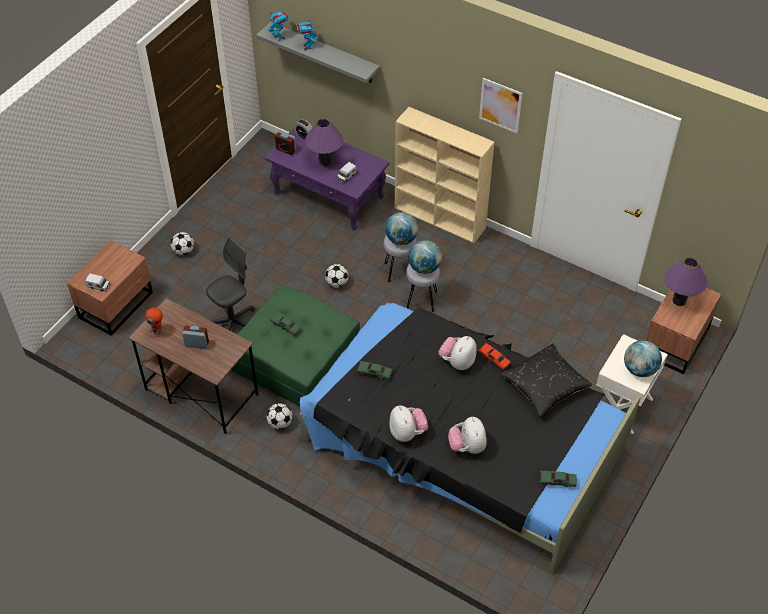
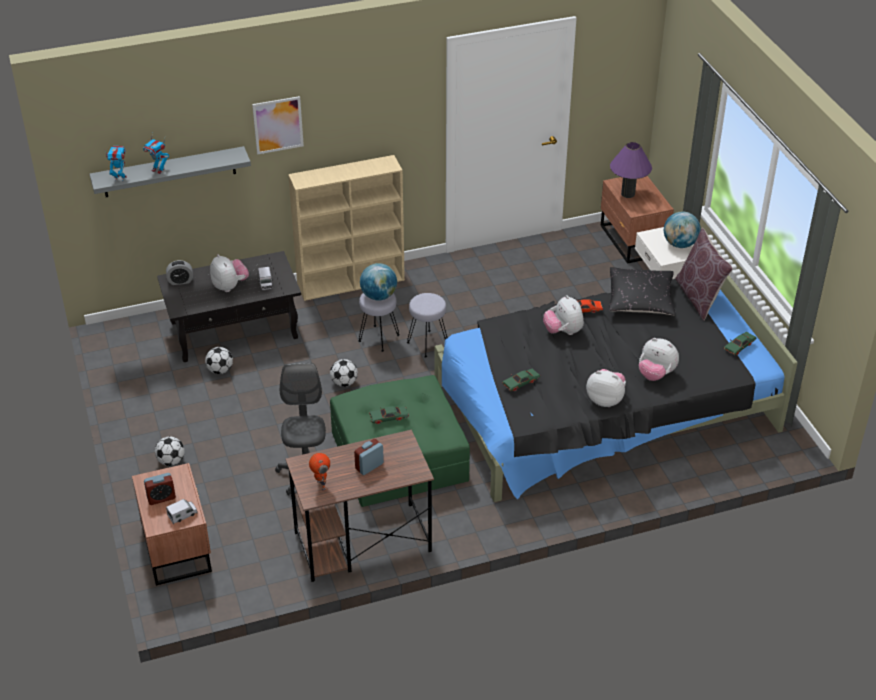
camera: 50 degrees left, 10 degrees down
(280, 423) = (460, 507): football -> football (220, 370)
(286, 149) = (180, 300): alarm clock -> alarm clock (161, 498)
(325, 162) = (230, 286): purple table lamp -> plush toy
(329, 195) = (235, 330): purple coffee table -> black coffee table
(424, 268) = (428, 301): globe -> none
(500, 105) = (393, 110): picture -> picture (278, 125)
(590, 420) = (699, 297): none -> brown pillow

